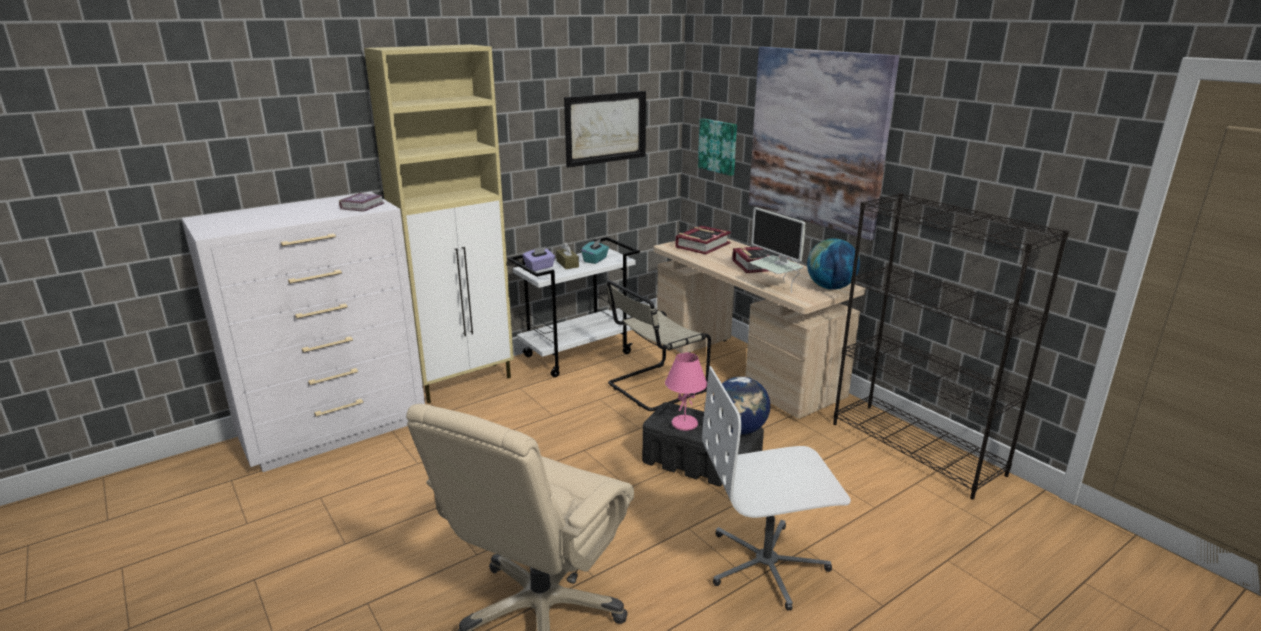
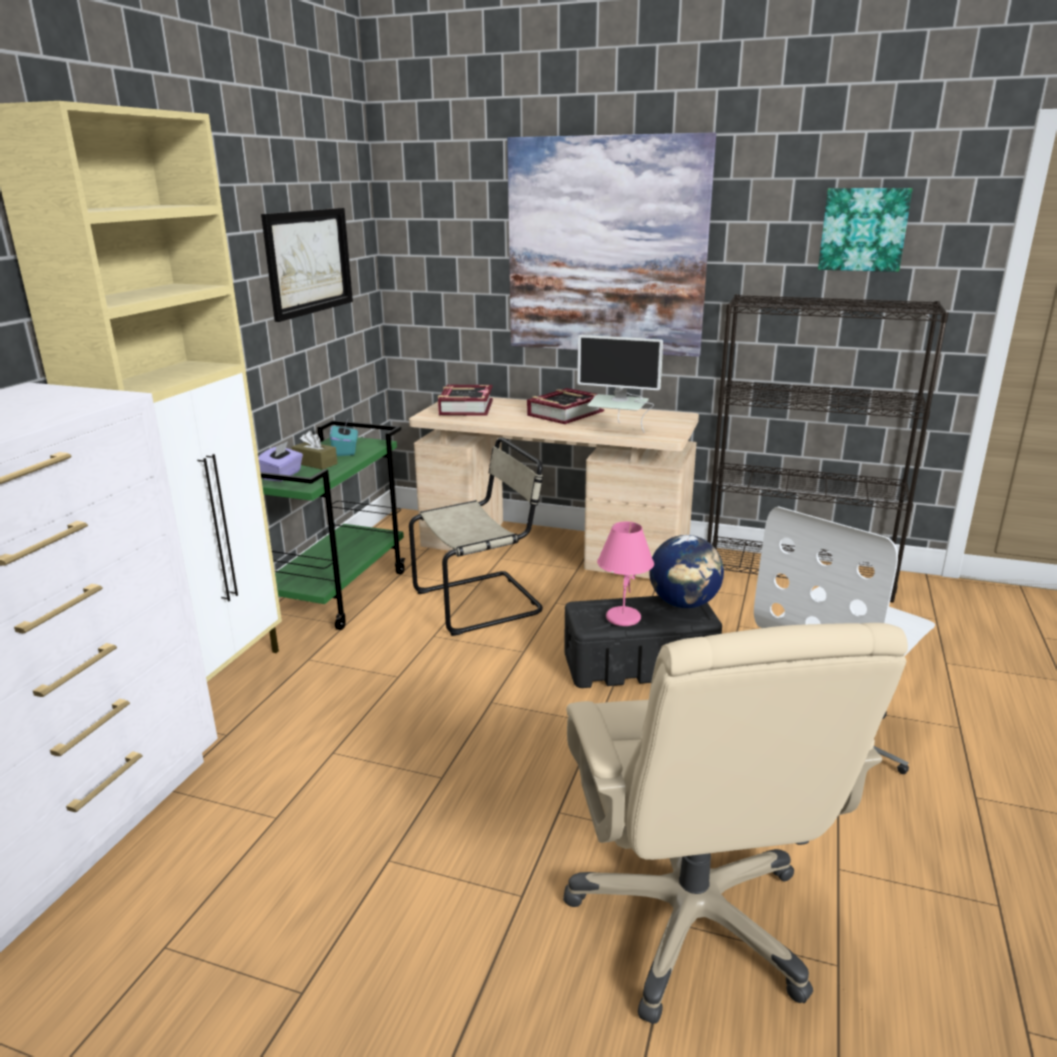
camera: 35 degrees left, 0 degrees up
(363, 206) = (70, 400): book -> none
(578, 354) = (338, 593): white cart -> green cart
(653, 388) = (482, 602): beige chair -> beige chair turned 135 degrees counterclockwise
(718, 146) = (448, 278): picture -> picture (863, 229)
(830, 287) = (669, 420): globe -> none

